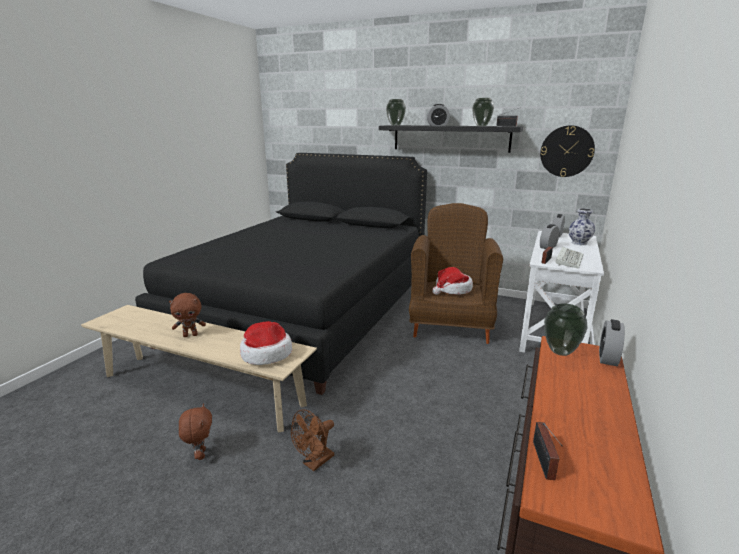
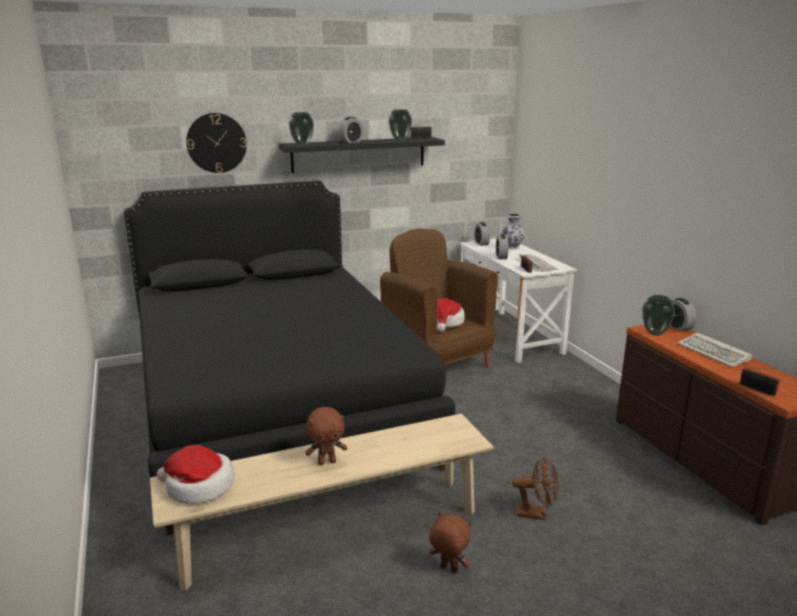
camera: 45 degrees left, 0 degrees up
(190, 335) = (327, 462): brown plush toy -> brown plush toy turned 45 degrees clockwise
(266, 353) = (436, 438): hat -> hat (198, 487)
(315, 463) = (536, 514): brown fan -> brown fan turned 75 degrees counterclockwise
(566, 151) = (473, 159): wall clock -> wall clock (216, 143)
(588, 400) = (715, 353): none -> keyboard

